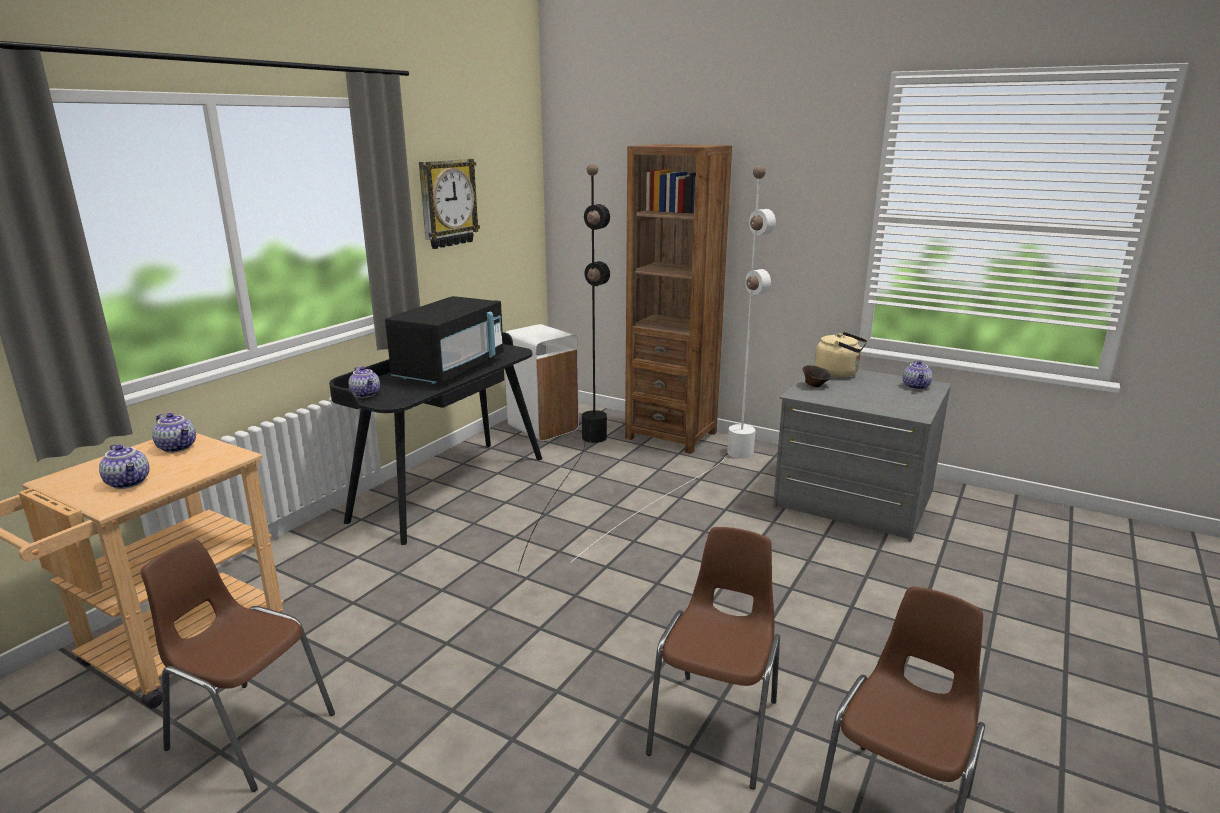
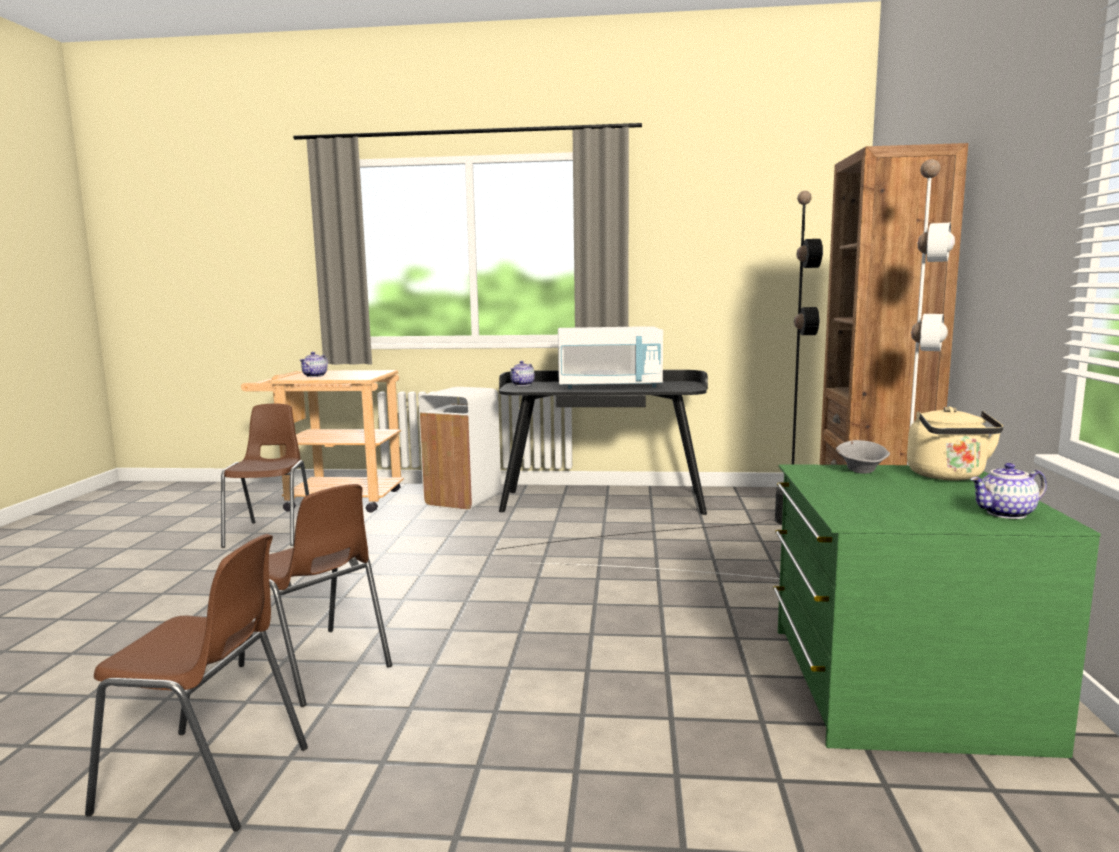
camera: 65 degrees right, 10 degrees down
(178, 447) = (367, 373): teapot -> none
(447, 203) = (697, 245): wall clock -> none
(450, 369) = (609, 386): black microwave -> white microwave
(543, 428) = (772, 501): white trash can -> white trash can (464, 499)
(716, 726) = (317, 666): brown chair -> brown chair turned 45 degrees clockwise
(815, 385) = (862, 471): brown bowl -> grey bowl
(853, 499) = (896, 685): grey dresser -> green dresser

